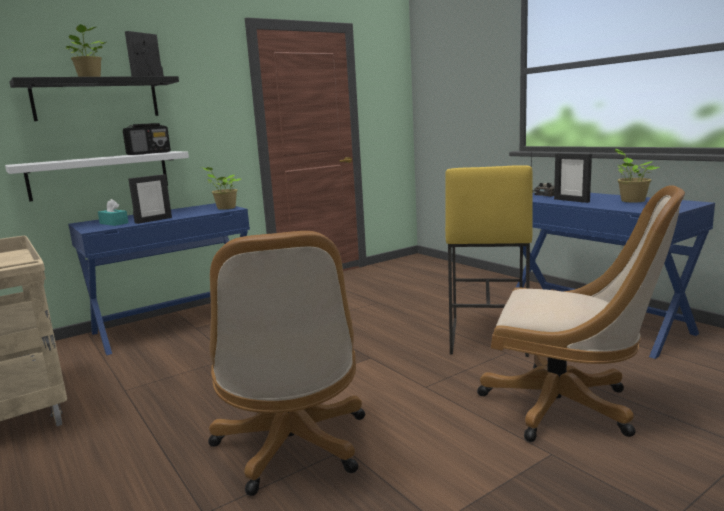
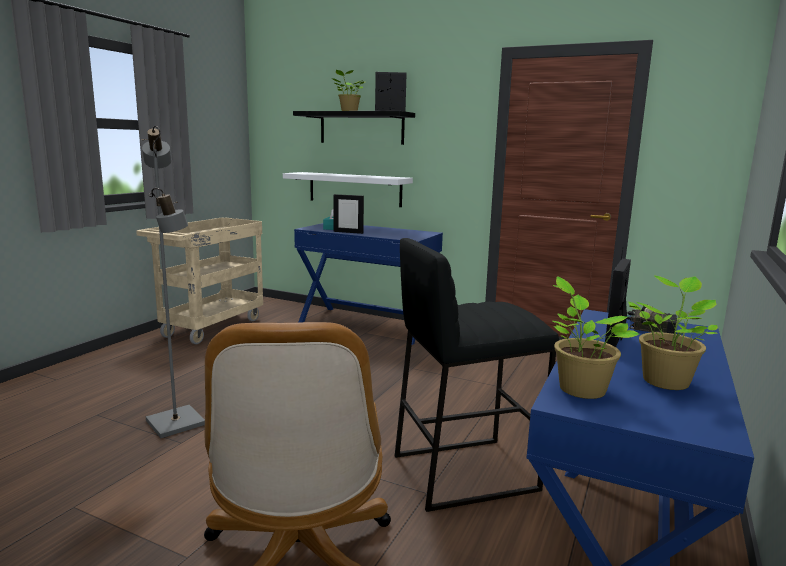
camera: 60 degrees right, 0 degrees up
(149, 153) = (382, 176): radio -> none
(225, 208) = (413, 237): potted plant -> potted plant (579, 388)
(293, 450) = (175, 423): office chair -> grey floor lamp
(486, 337) = (464, 471): yellow stool -> black stool

